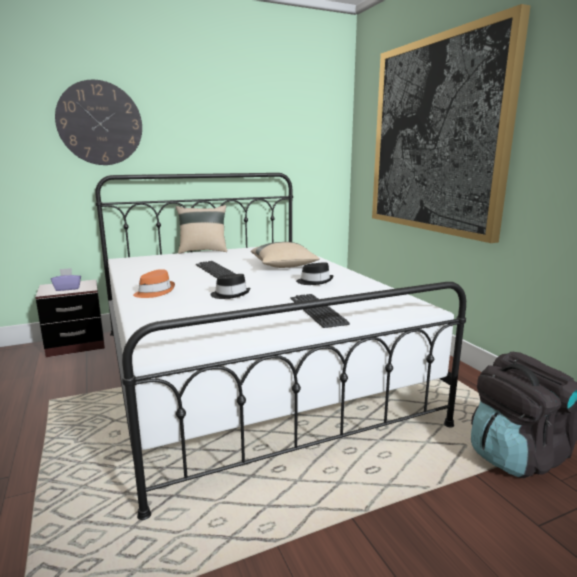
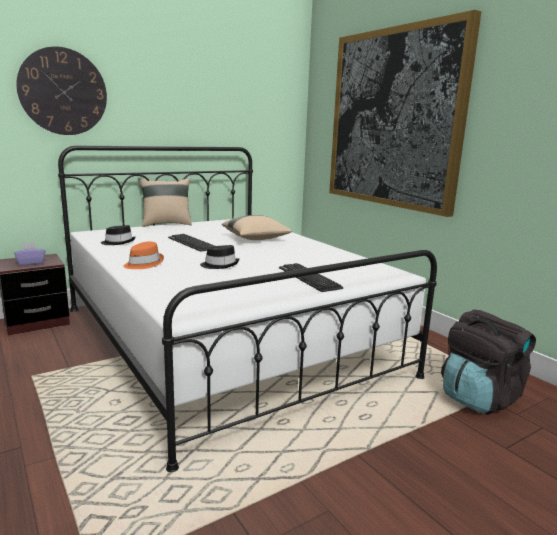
camera: 10 degrees left, 0 degrees up
(315, 281) = (293, 252): black hat -> black hat (118, 242)

